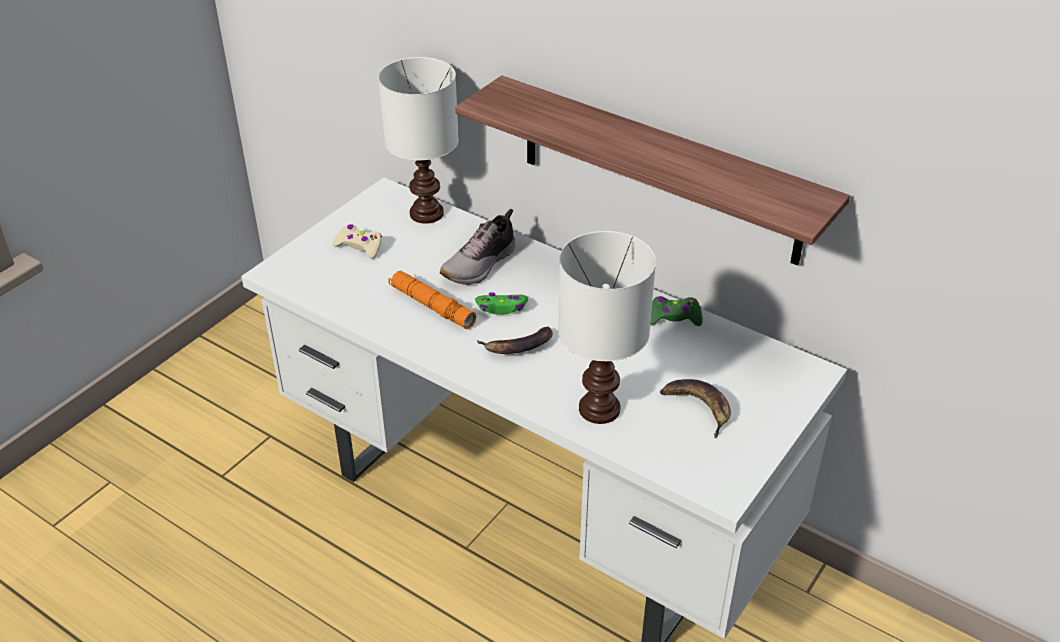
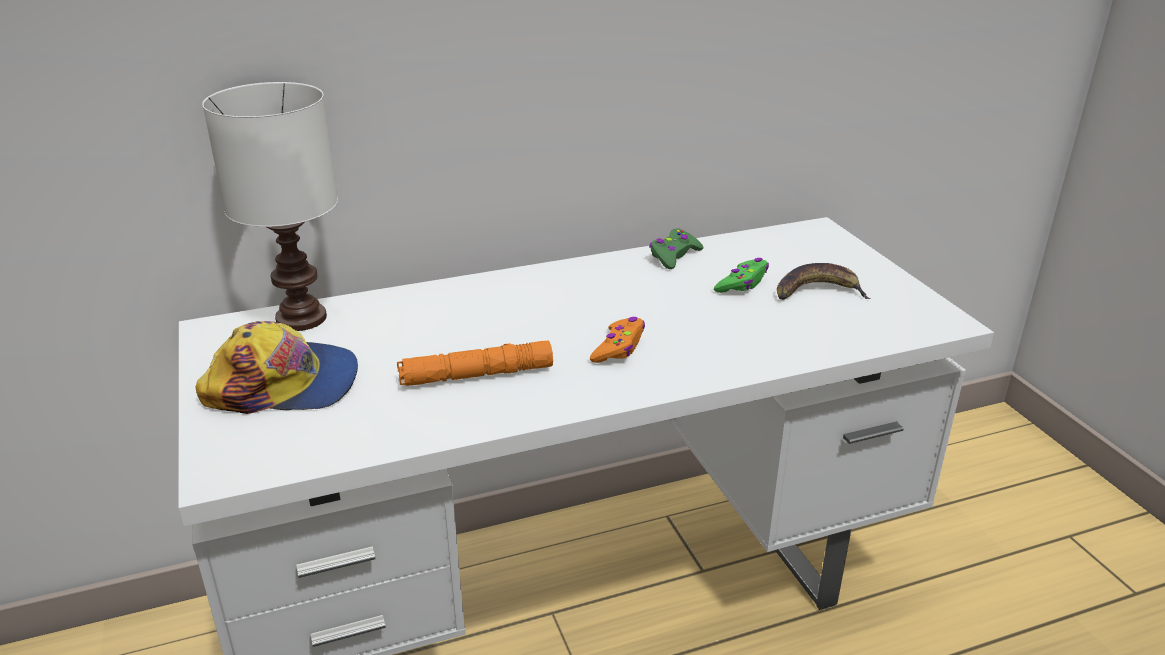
camera: 55 degrees left, 10 degrees down
(359, 246) = (284, 384): beige game controller -> cap
(481, 264) = (448, 319): shoe -> none
(502, 308) = (540, 334): green game controller -> green game controller (742, 283)
(518, 346) = (619, 348): banana -> orange game controller
(600, 410) = (773, 339): white table lamp -> none
(659, 171) = (603, 99): shelf -> none

